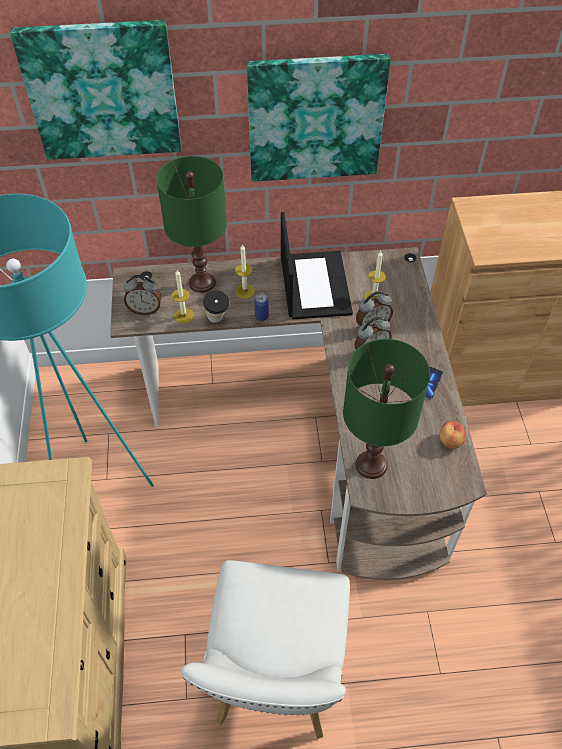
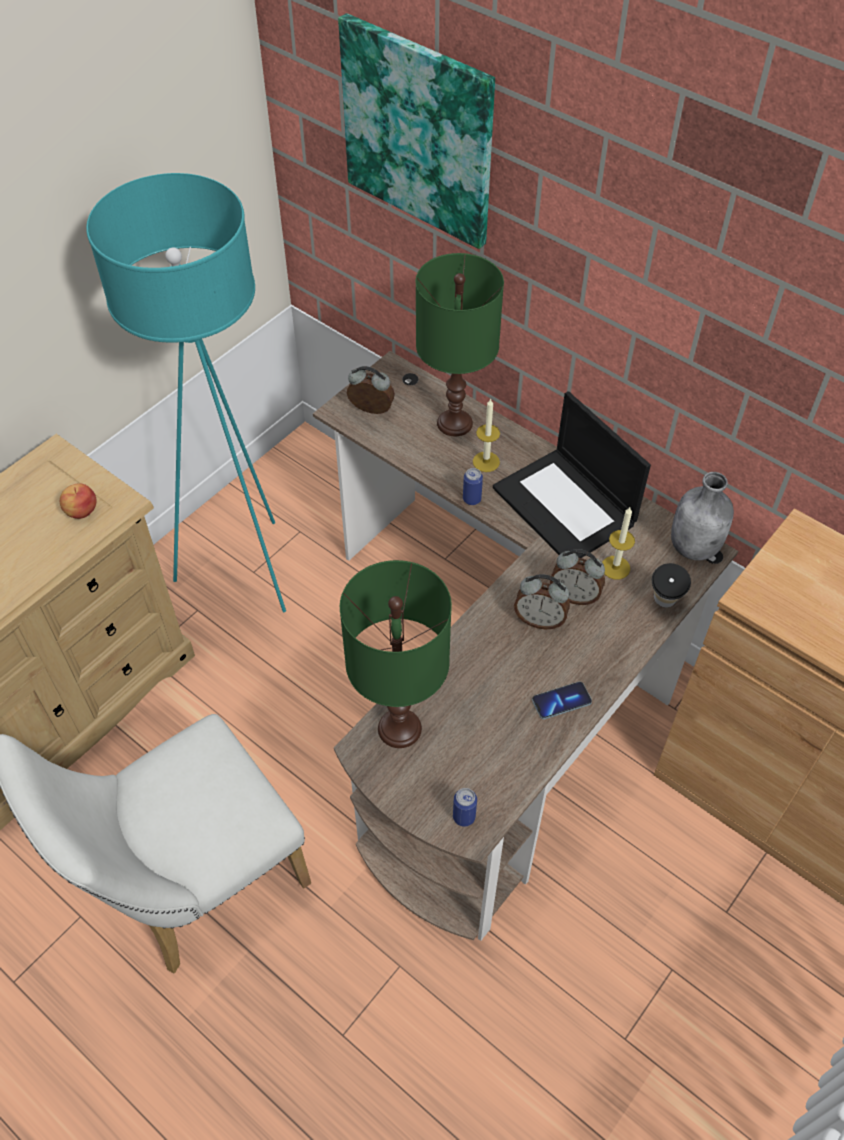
camera: 45 degrees right, 0 degrees up
(145, 309) = (371, 411): alarm clock -> alarm clock turned 150 degrees clockwise
(184, 316) = (398, 443): candle -> none
(217, 320) = (424, 471): cup -> cup (663, 604)
(314, 284) = (566, 506): laptop -> laptop turned 105 degrees clockwise
(315, 118) = (643, 293): picture -> none
(397, 259) = (695, 547): none -> grey bottle
(449, 441) = (508, 777): apple -> apple (81, 510)
(454, 479) = (464, 817): none -> can

